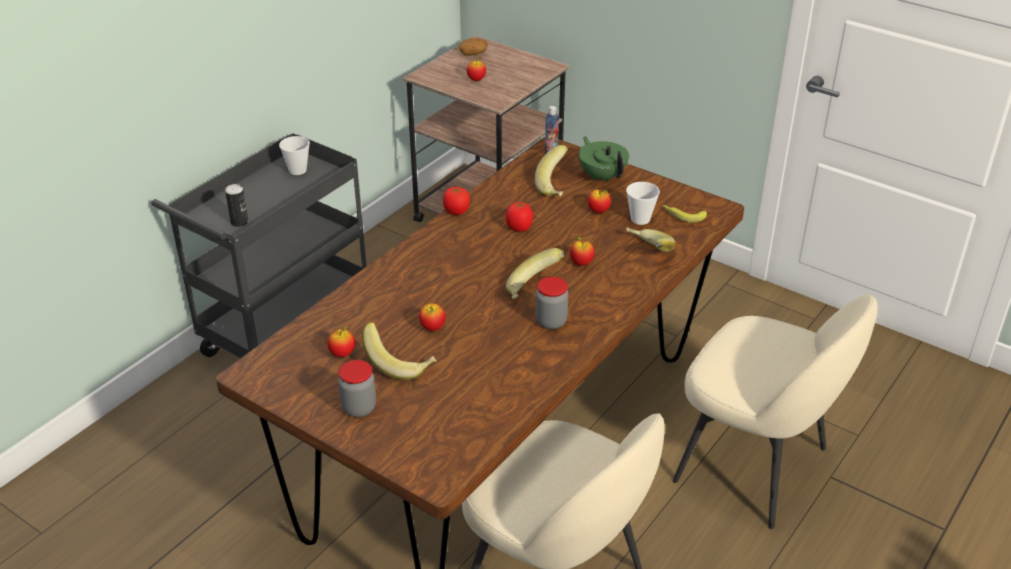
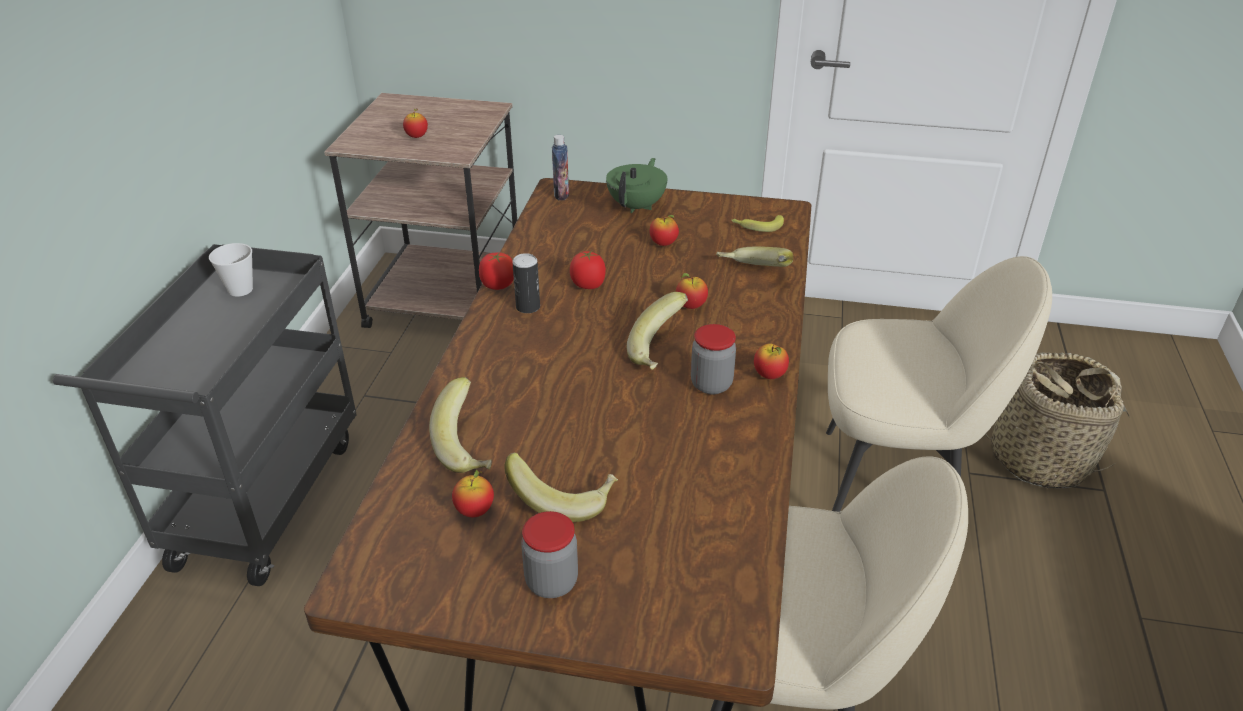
camera: 25 degrees left, 0 degrees up
(239, 222) = (195, 375): can -> can (528, 307)
(432, 328) = (572, 437): apple -> apple (769, 375)
(473, 53) = (393, 111): potato -> none
(556, 186) = (595, 228): banana -> banana (470, 447)
(602, 176) = (637, 206): green teapot -> green teapot turned 75 degrees clockwise
(640, 219) = (716, 241): cup -> none
(904, 486) = (1039, 459): none -> basket

